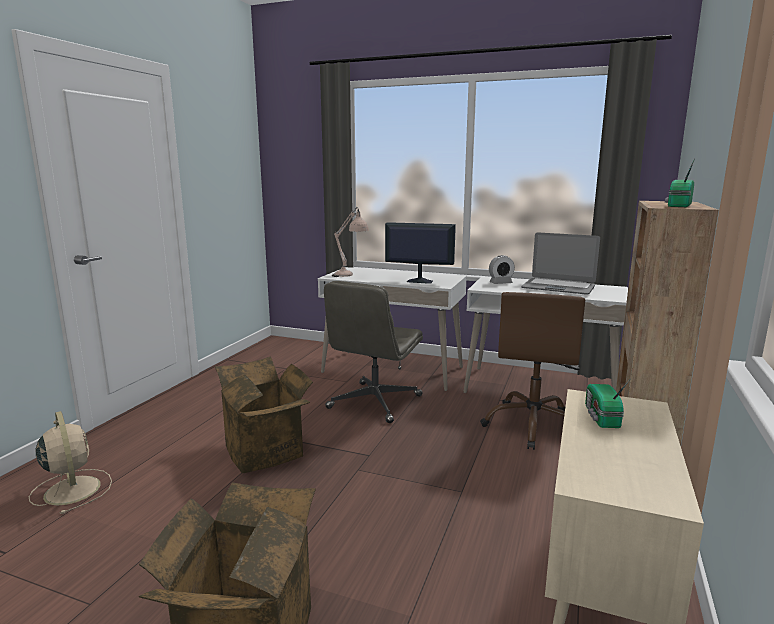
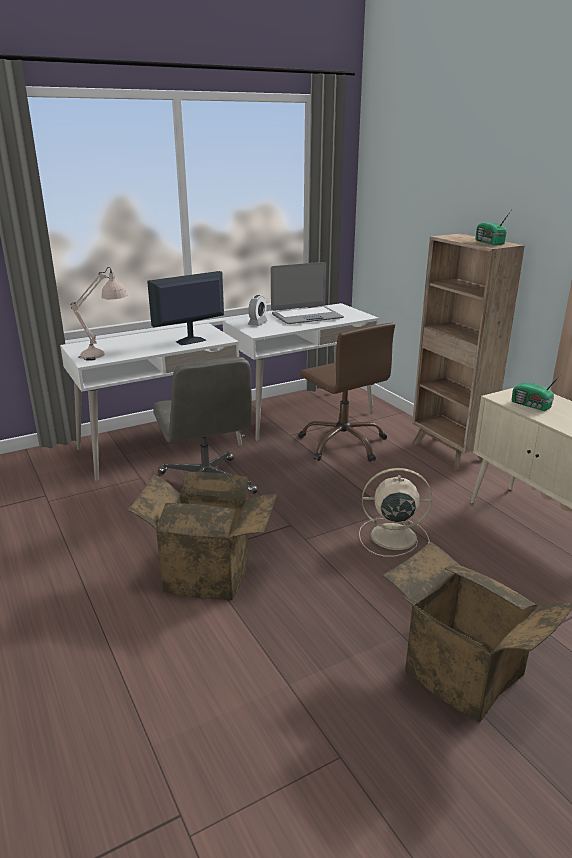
camera: 50 degrees left, 10 degrees up
(72, 489) = (102, 732): beige fan -> beige fan (391, 536)

